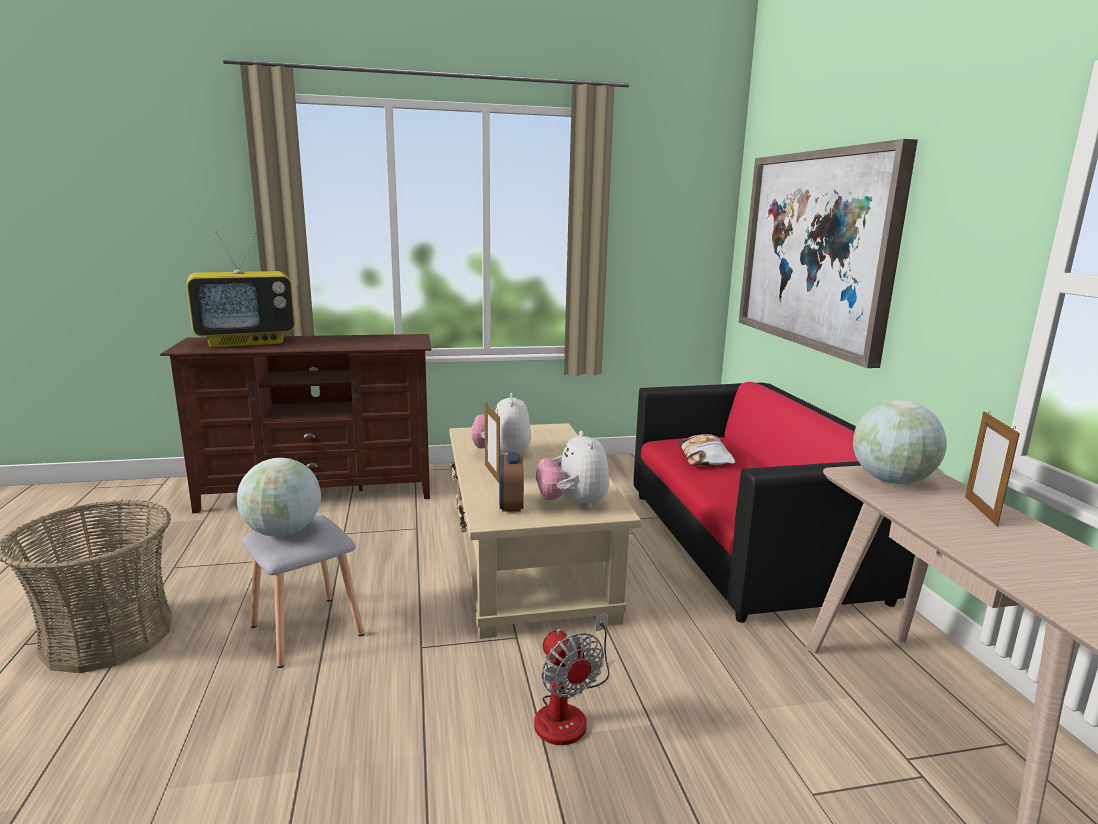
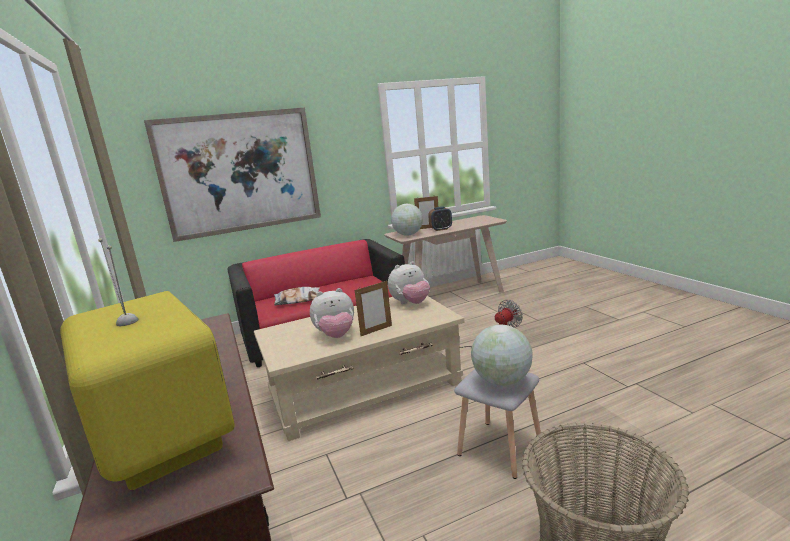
camera: 100 degrees left, 0 degrees up
(511, 505) = (423, 316): alarm clock -> alarm clock (441, 229)

